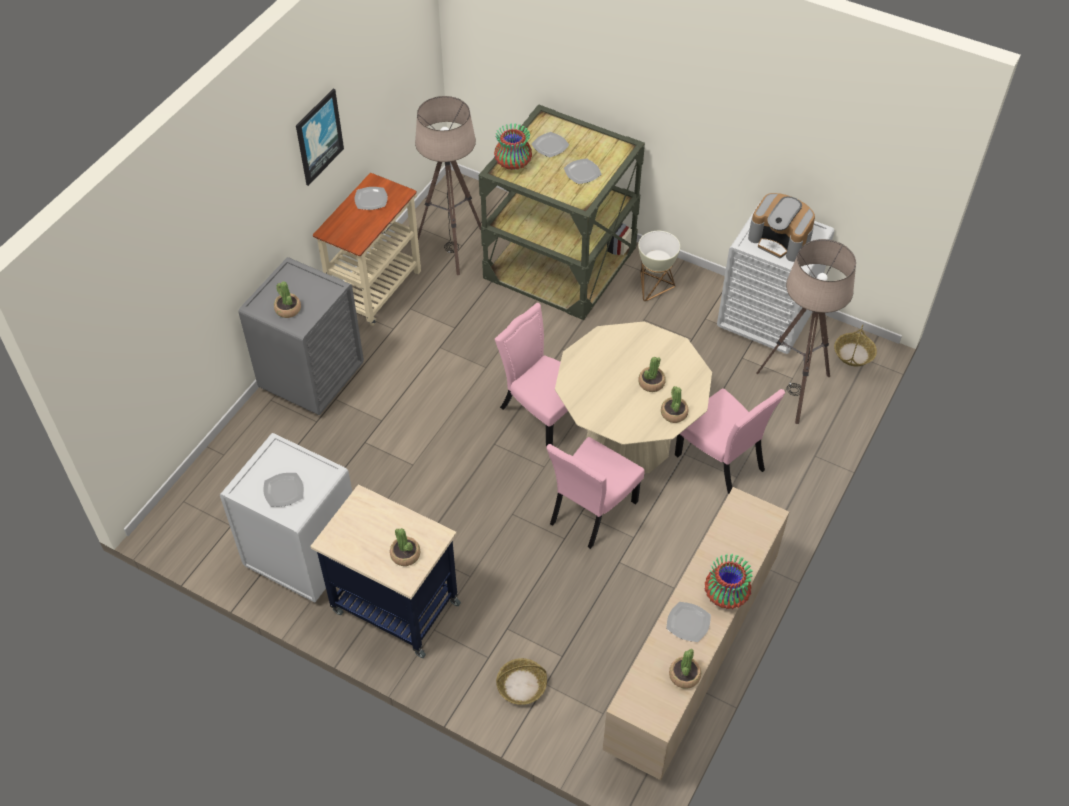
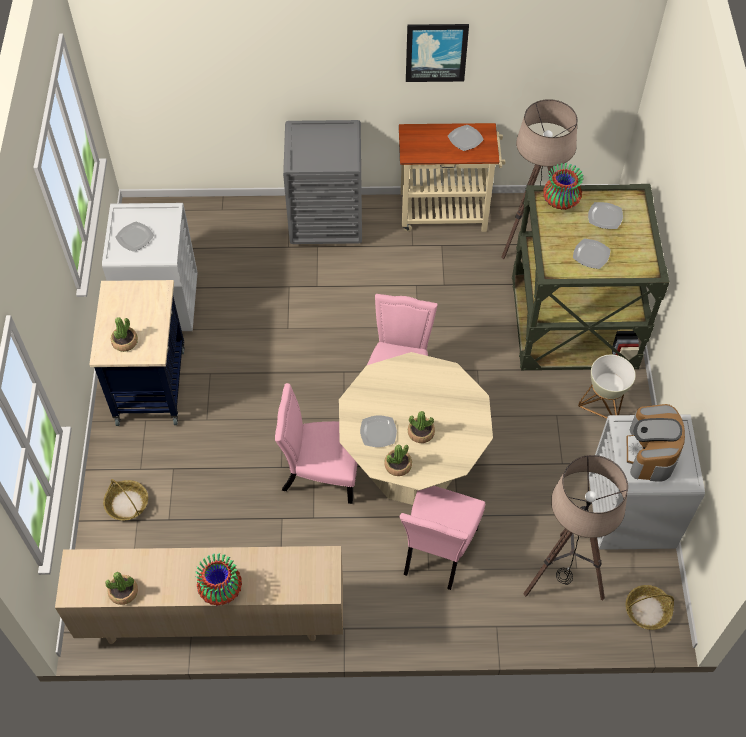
camera: 60 degrees right, 5 degrees up
(288, 309) = (307, 149): potted plant -> none
(688, 622) = (177, 572): plate -> plate (378, 432)

